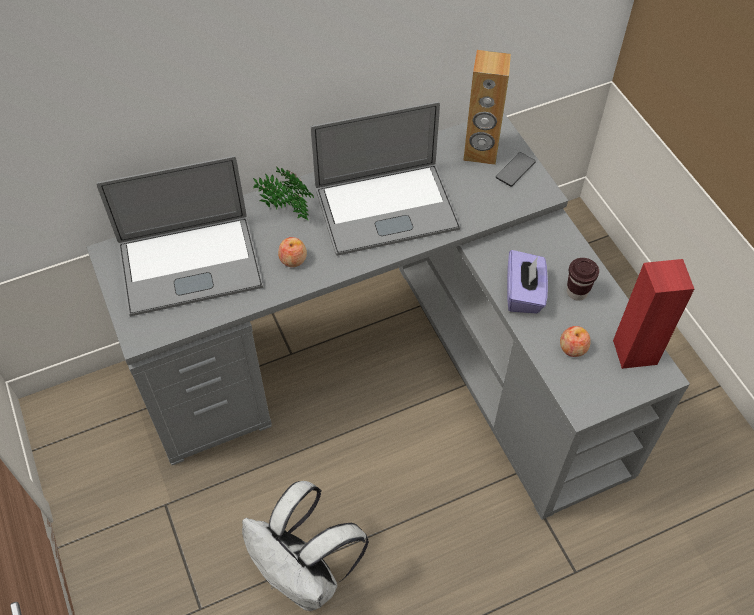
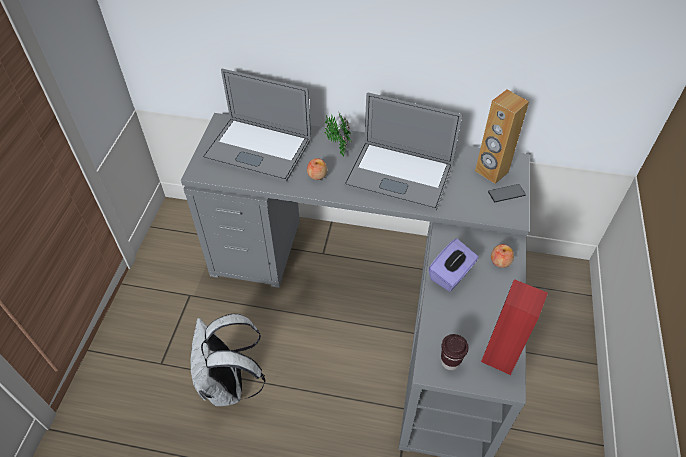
camera: 35 degrees right, 5 degrees down
(573, 348) = (456, 327): apple -> apple (500, 261)
(577, 292) = (490, 294): brown cup -> brown cup (450, 362)

